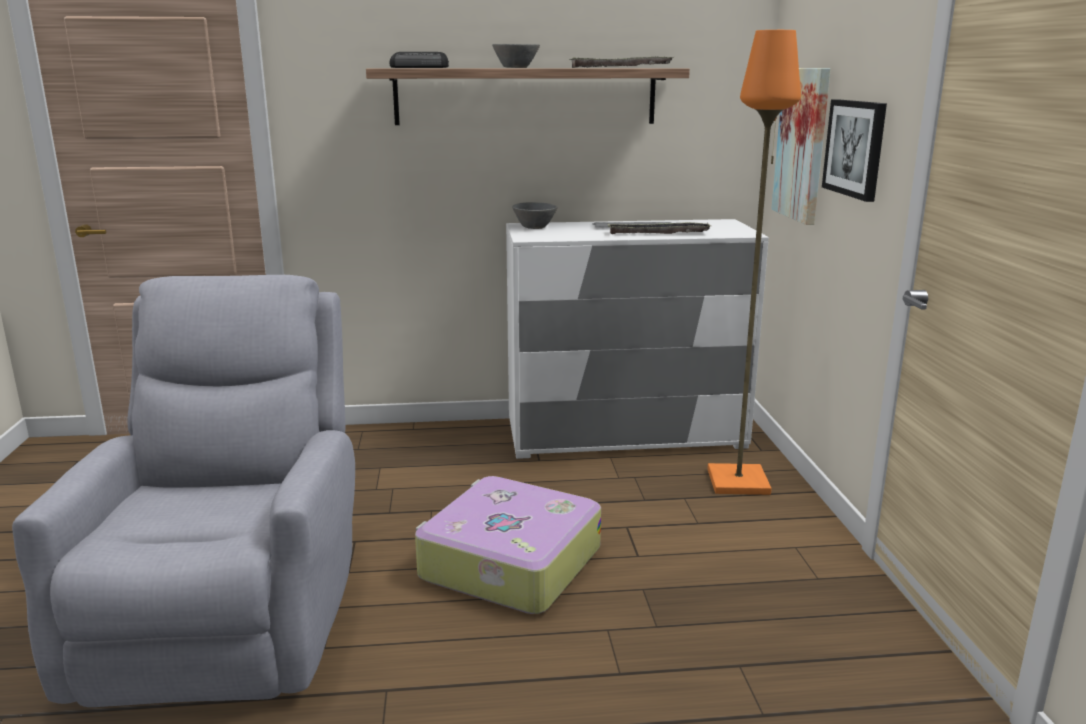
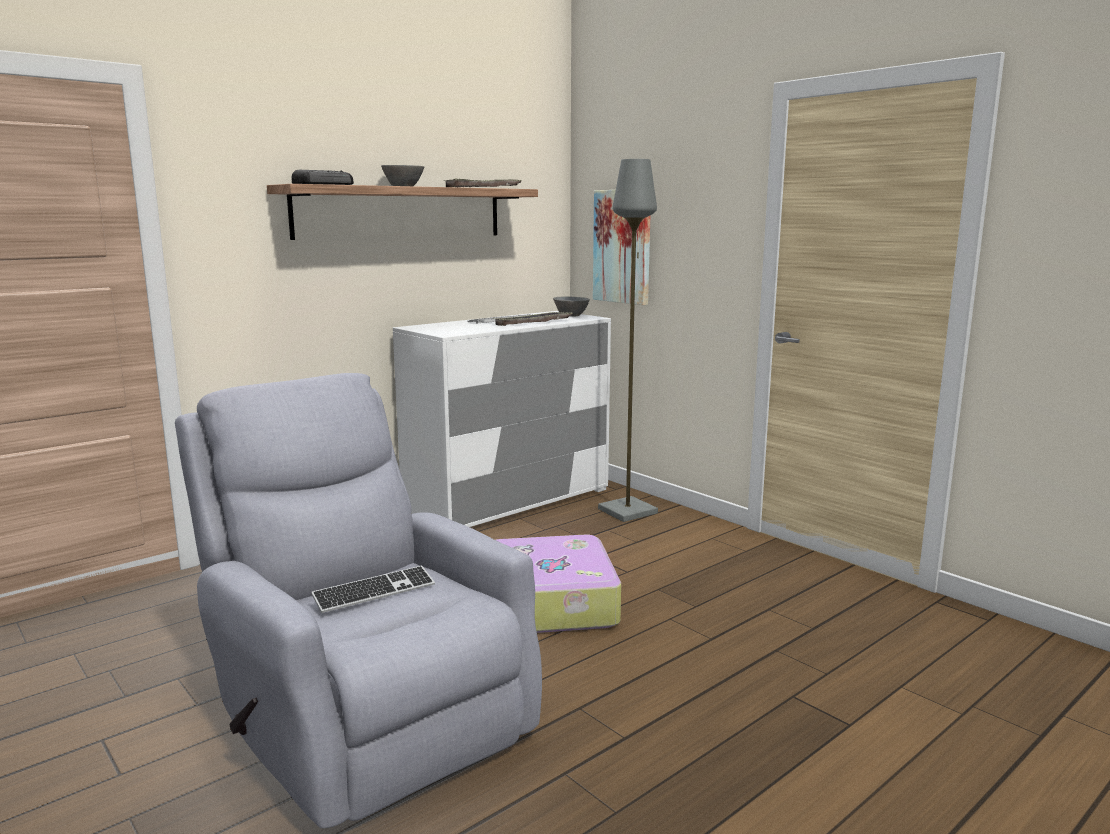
camera: 35 degrees left, 5 degrees down
(205, 500) = (374, 592): none -> keyboard
(533, 227) = (427, 327): grey bowl -> grey bowl (571, 315)
(738, 481) = (627, 510): orange floor lamp -> grey floor lamp
(855, 148) = (692, 244): picture -> none

